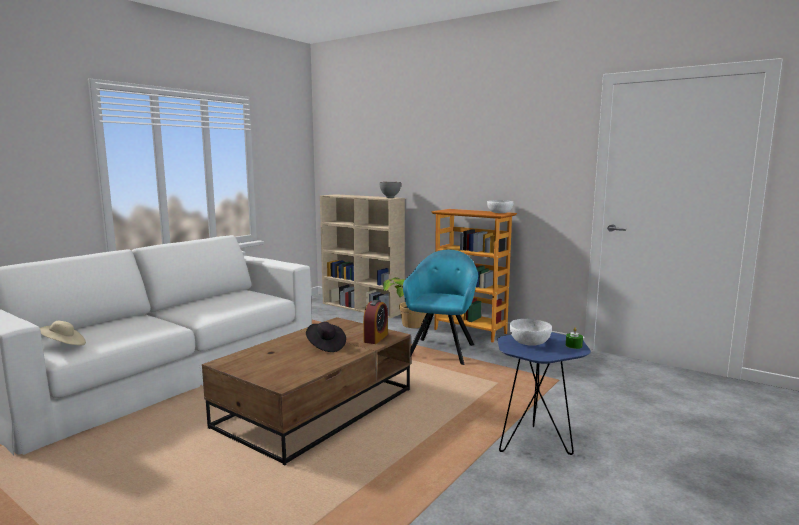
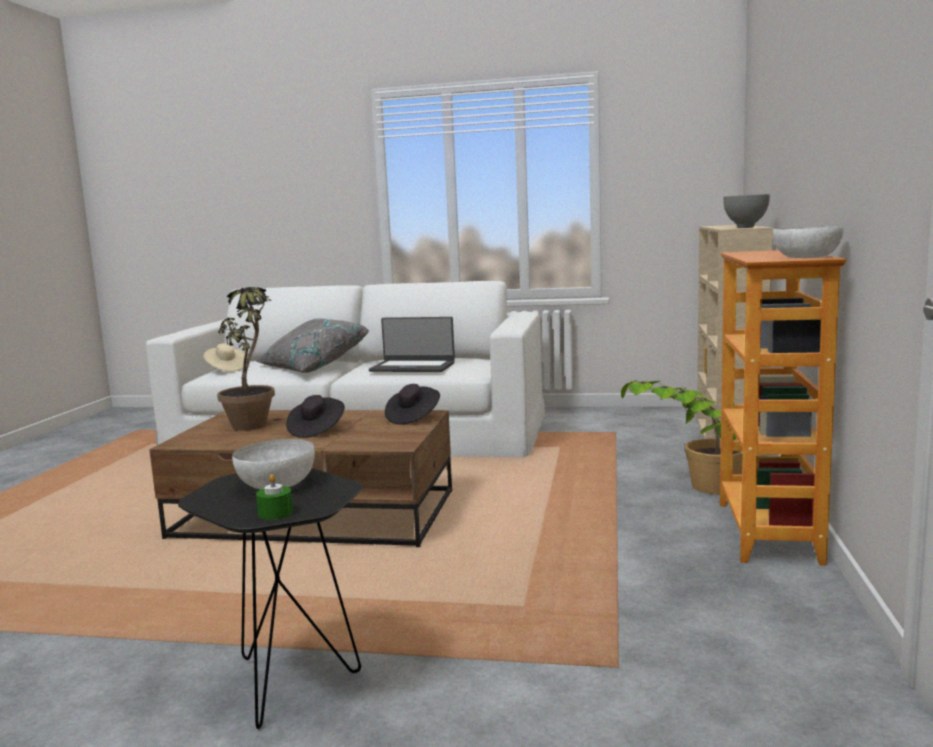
camera: 65 degrees right, 0 degrees up
(142, 323) = (312, 366): none -> grey pillow
(229, 303) = (413, 367): none -> laptop
(268, 358) = (254, 423): none -> potted plant
(340, 325) = (413, 418): none -> black hat
(375, 338) = (373, 441): alarm clock -> none
(441, 350) = (624, 532): turquoise armchair -> none
(537, 443) = (290, 686): blue side table -> black side table

